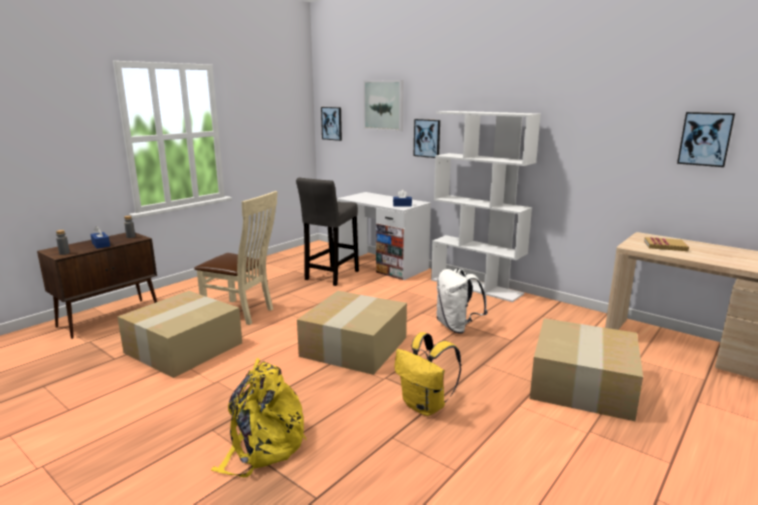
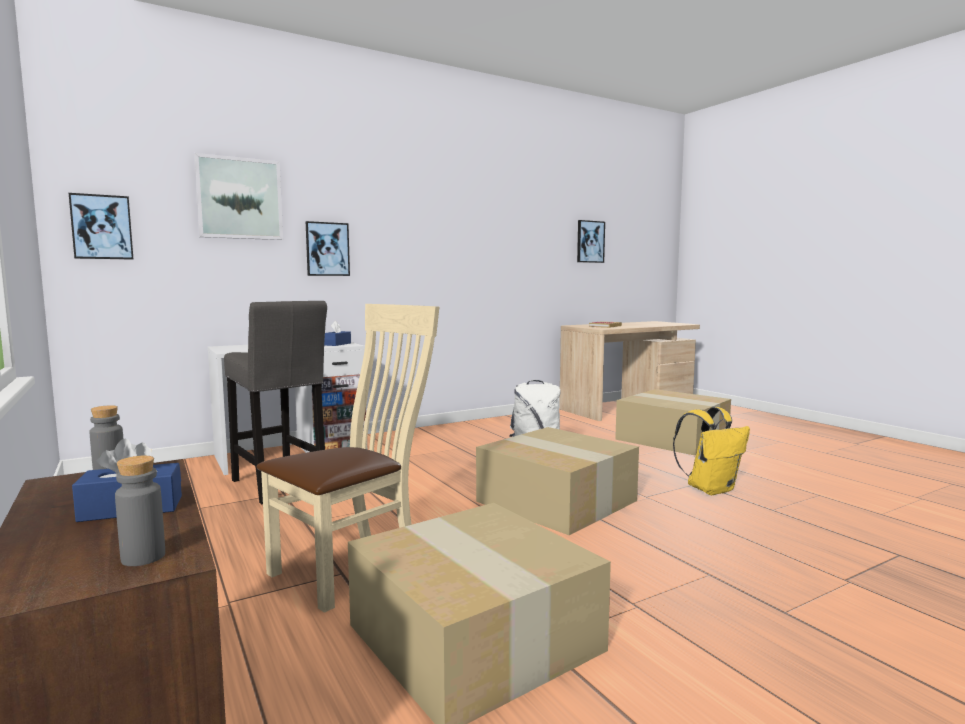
camera: 70 degrees left, 10 degrees down
(262, 445) = (813, 576): yellow backpack -> none
(476, 286) = (434, 430): white bookcase -> none

